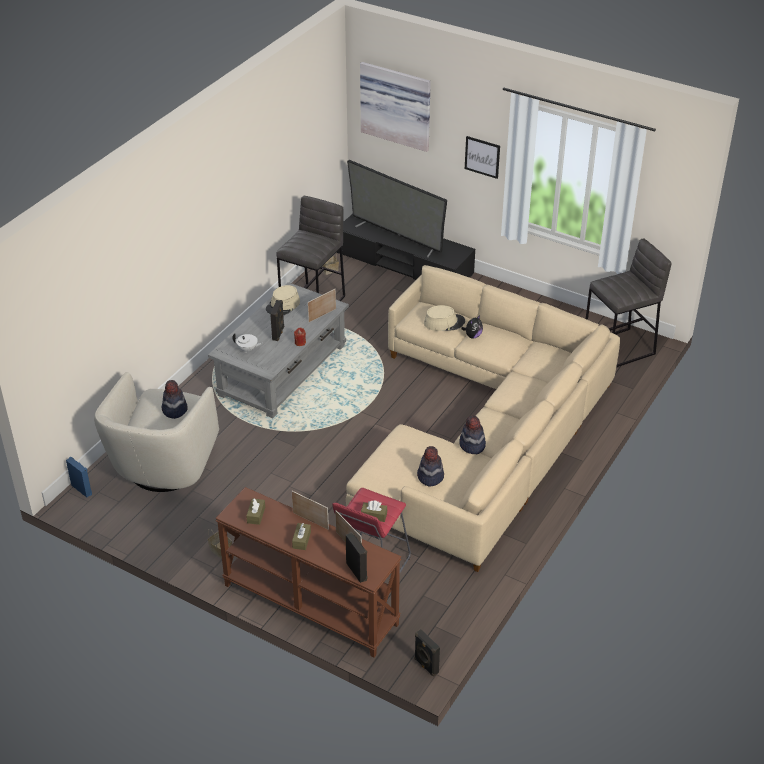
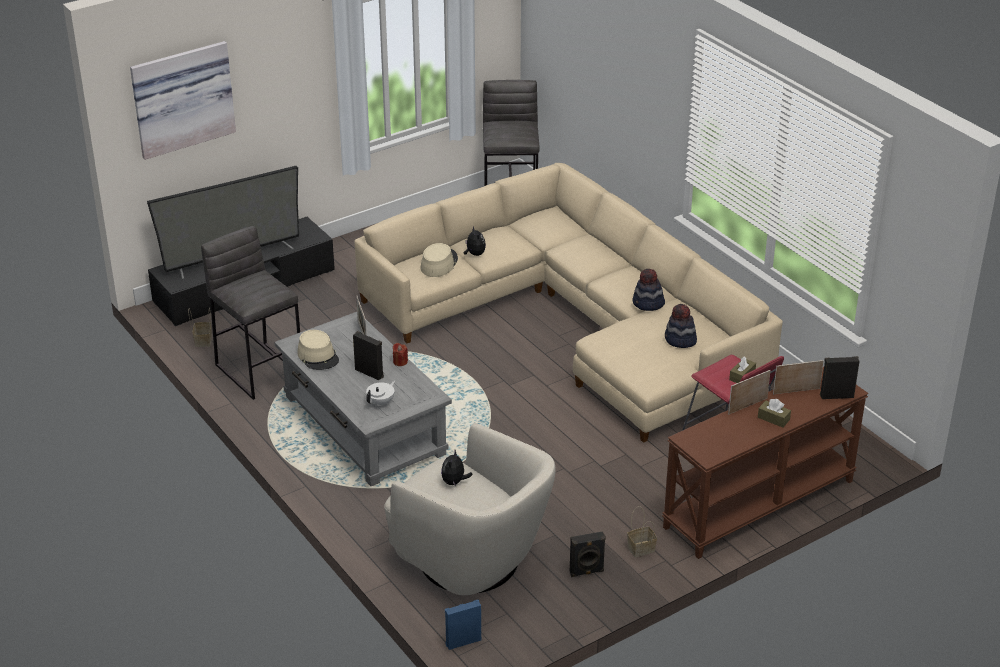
camera: 65 degrees left, 5 degrees down
(174, 410) = (454, 482): hat -> plush toy
(256, 515) = (718, 439): brown tissue box -> none
(425, 666) = (877, 452): black speaker -> black speaker (586, 572)
(482, 157) = (297, 99): picture -> none

